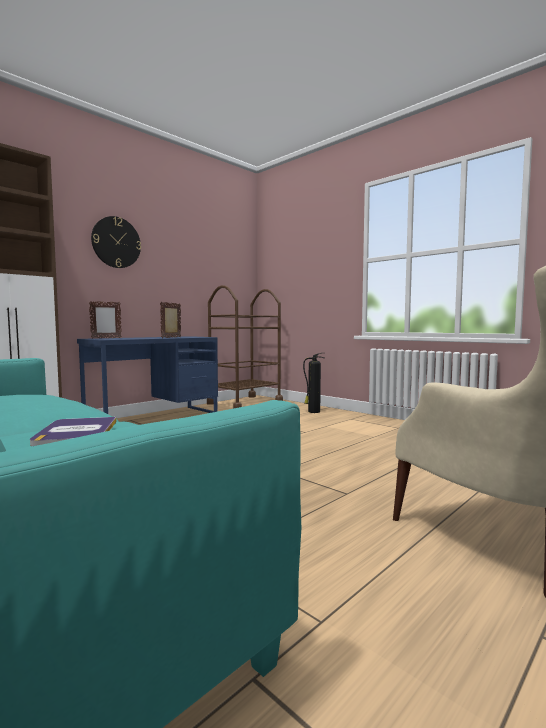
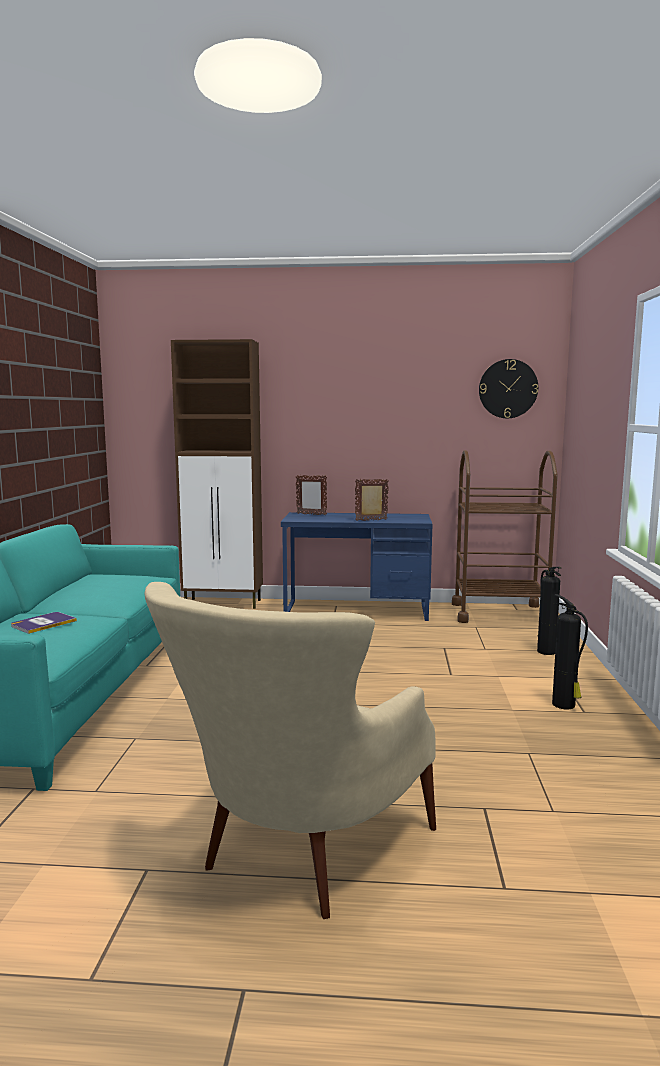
camera: 50 degrees right, 5 degrees up
(116, 242) = (338, 405): wall clock -> wall clock (508, 389)
(385, 428) = (564, 705): none -> fire extinguisher

